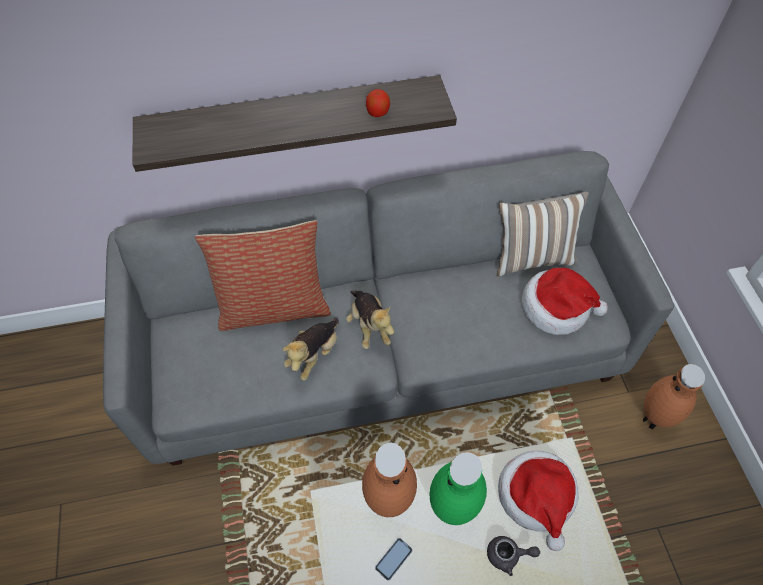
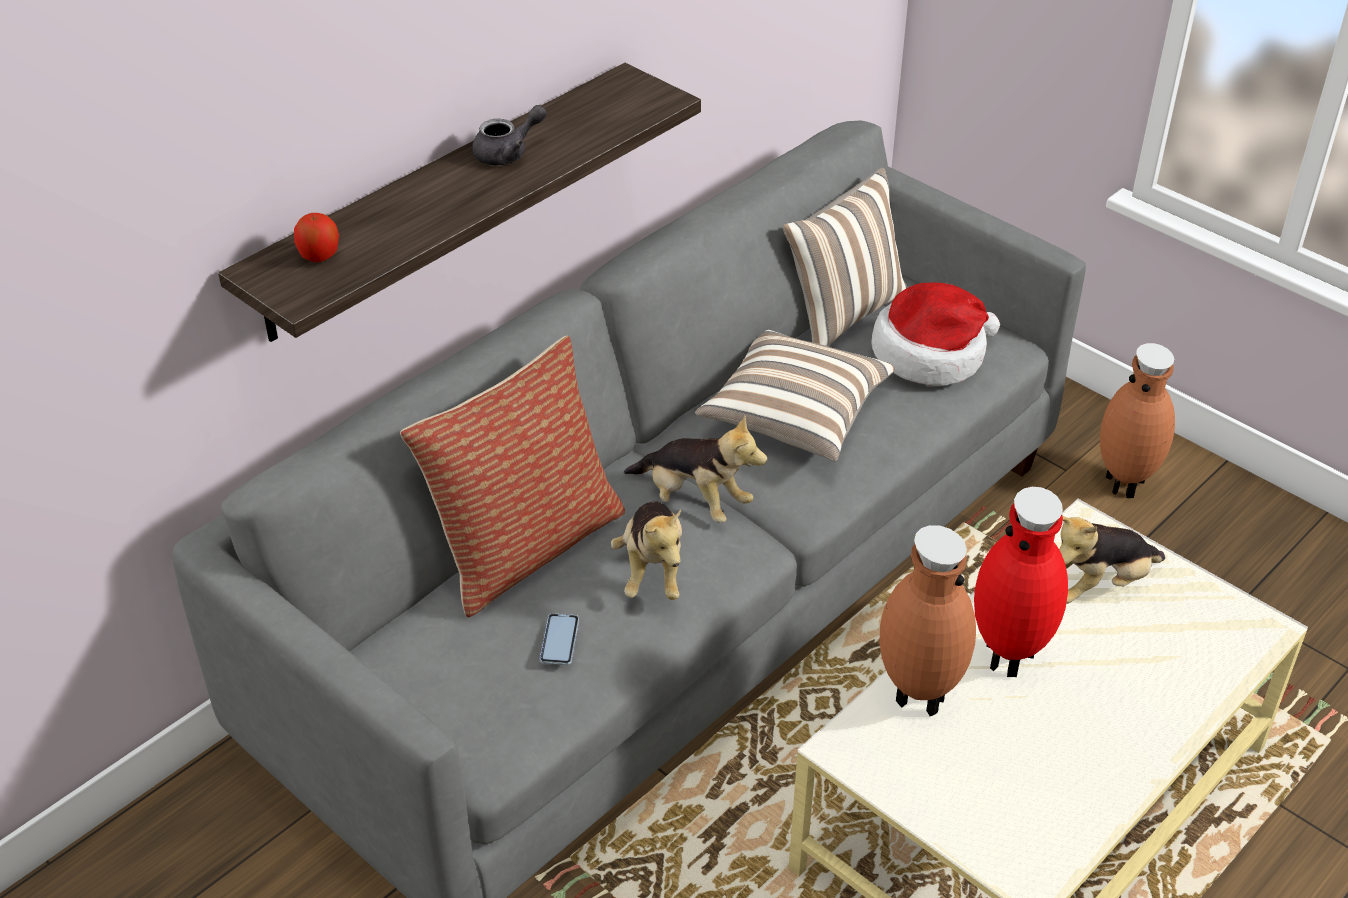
camera: 35 degrees left, 15 degrees down
(377, 113) = (590, 131): apple -> apple (319, 256)
(393, 559) = (989, 757): phone -> phone (559, 640)
(453, 509) = (1010, 657): green vase -> red vase
(455, 305) = (794, 415): none -> pillow
(508, 555) = (1124, 666): grey teapot -> grey teapot (508, 153)
(536, 497) = (1098, 585): hat -> plush toy

